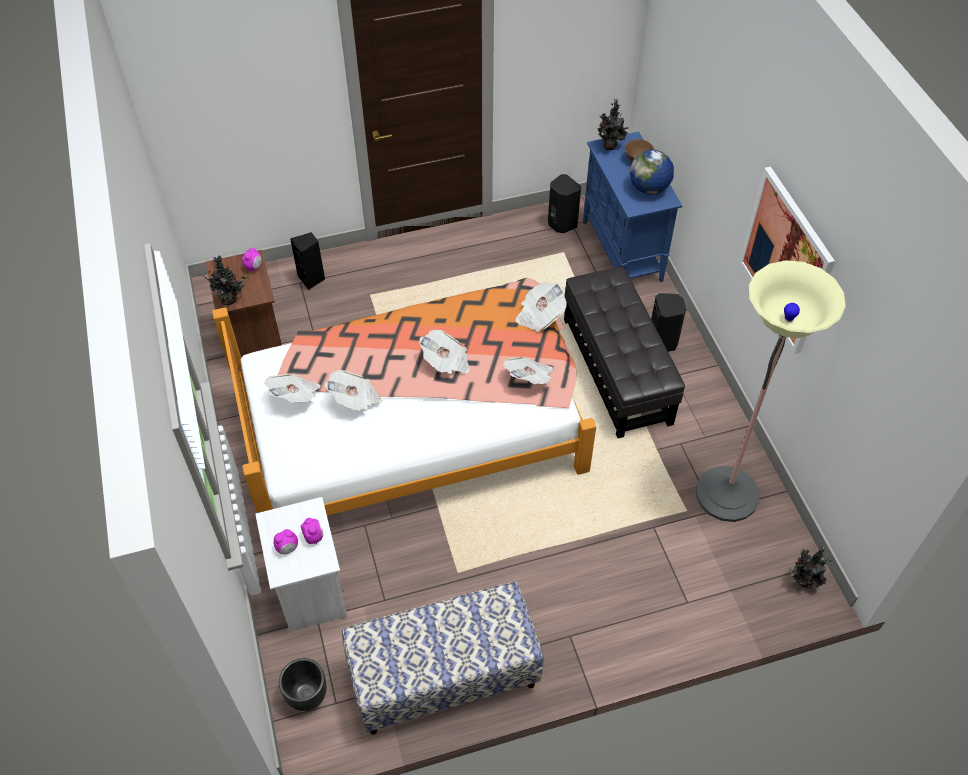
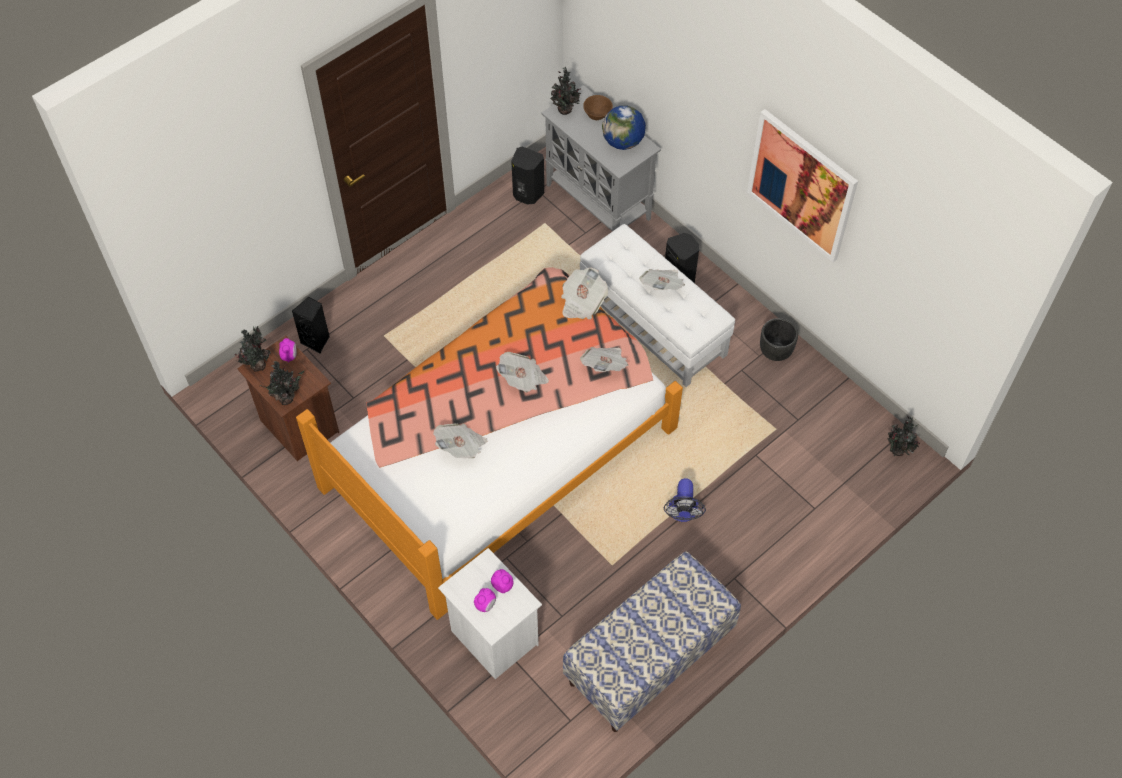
camera: 25 degrees left, 5 degrees up
(223, 264) = (257, 364): none -> potted plant
(295, 396) = (404, 466): newspaper -> newspaper (662, 286)
(307, 696) = (542, 726): black planter -> black planter (775, 352)
(552, 553) = (682, 513): none -> fan
(616, 371) = (652, 323): black ottoman -> white ottoman
(622, 252) = (599, 202): blue cabinet -> grey cabinet
(727, 494) = (802, 400): floor lamp -> none

